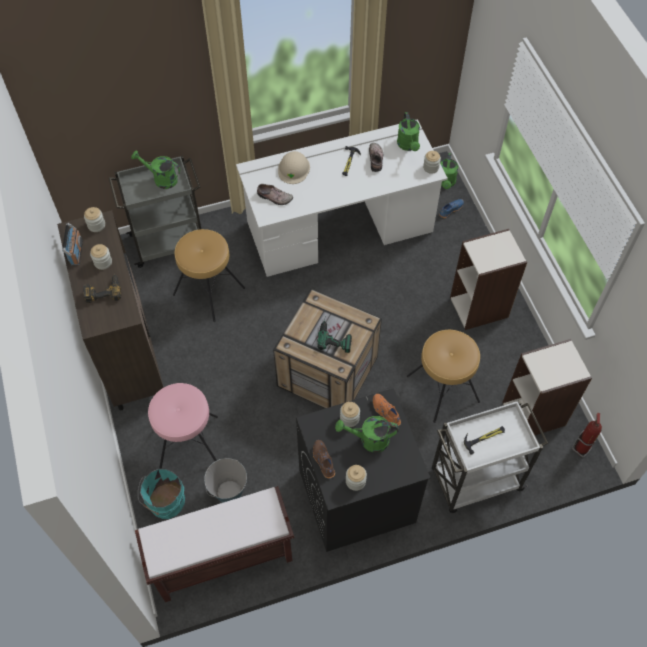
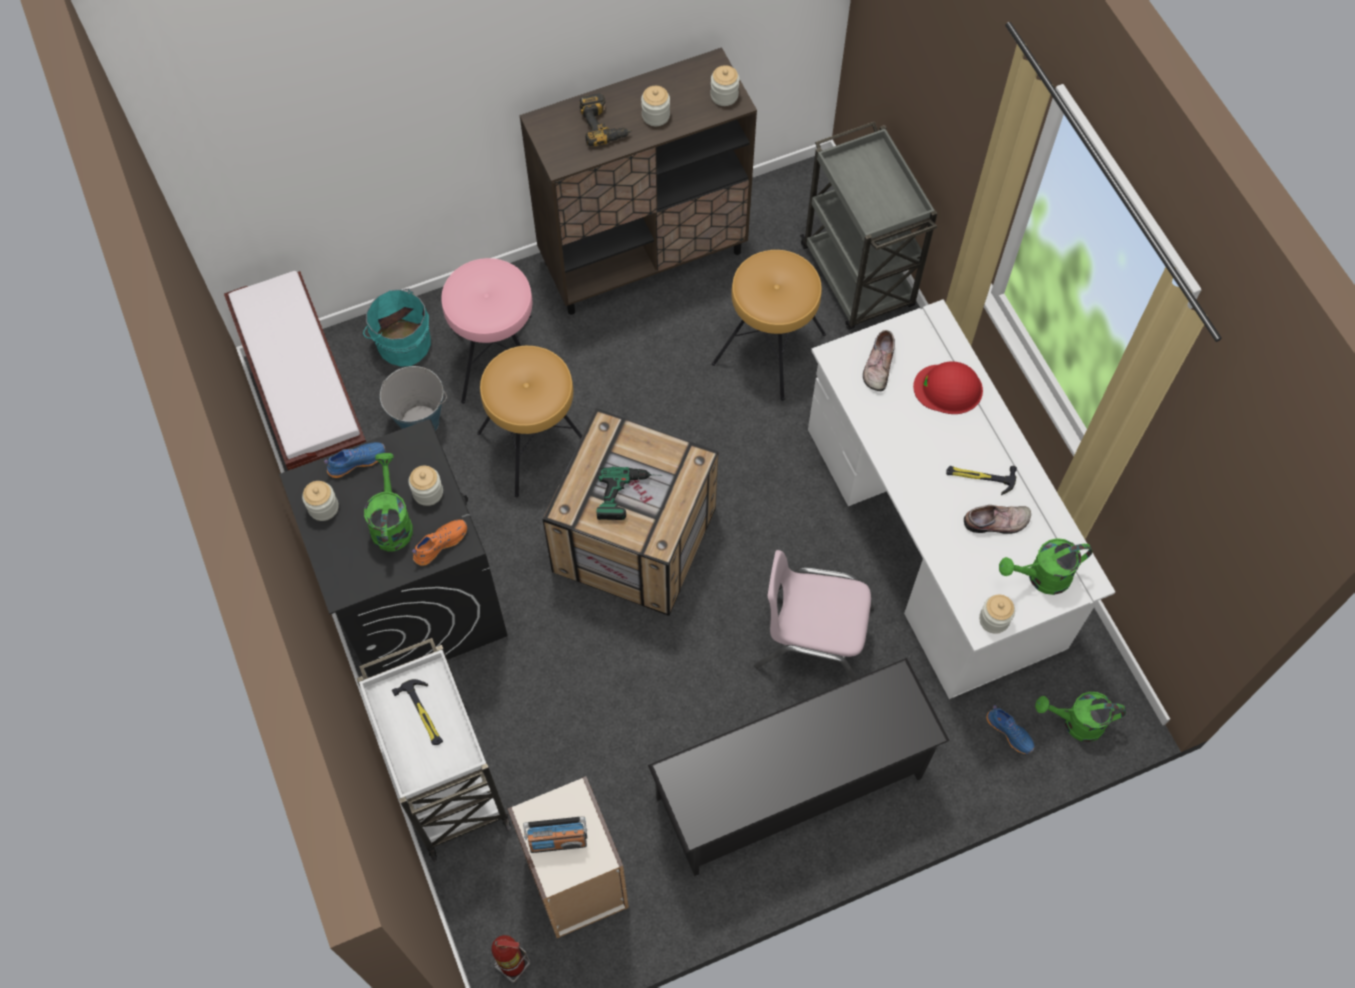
camera: 85 degrees right, 5 degrees up
(76, 252) = (670, 80): radio -> radio (558, 841)
(161, 179) = (887, 194): green watering can -> none
(293, 169) = (948, 388): beige hard hat -> red hard hat
(323, 461) = (356, 461): brown shoe -> blue shoe
(395, 288) = (813, 638): none -> pink chair
(442, 389) = (614, 724): brown stool -> brown stool (536, 443)
(479, 307) = (790, 787): bookcase -> black shoe rack

